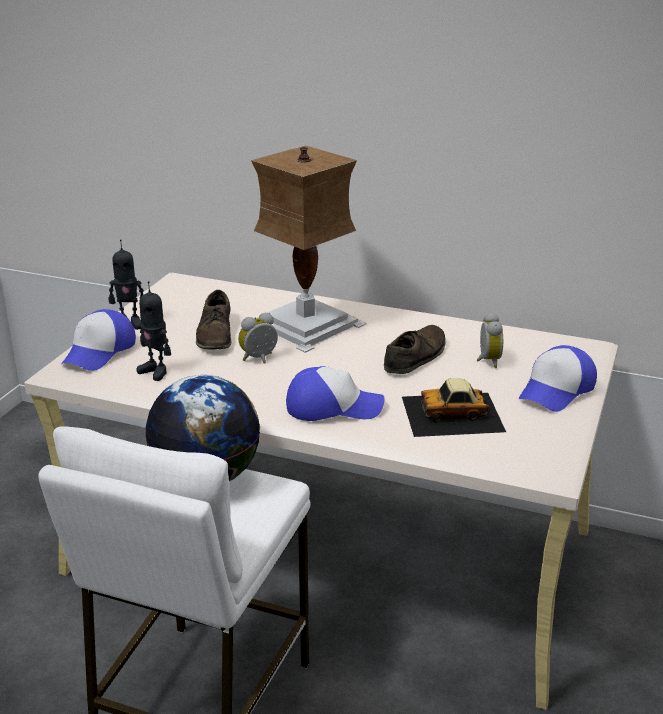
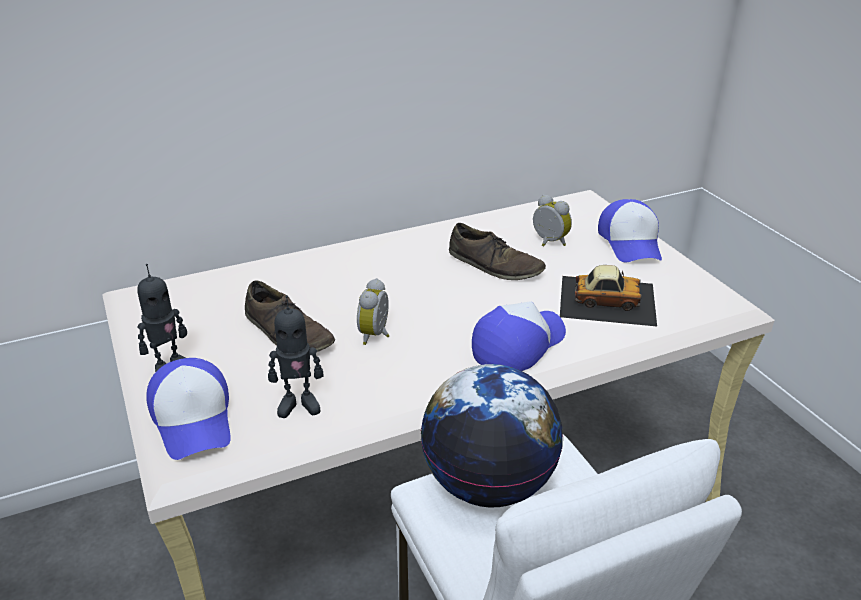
camera: 45 degrees left, 5 degrees up
(306, 323) = (352, 278): table lamp -> none
(415, 357) = (495, 265): brown shoe -> brown shoe turned 135 degrees clockwise
(453, 414) = (606, 299): toy car -> toy car turned 120 degrees counterclockwise

